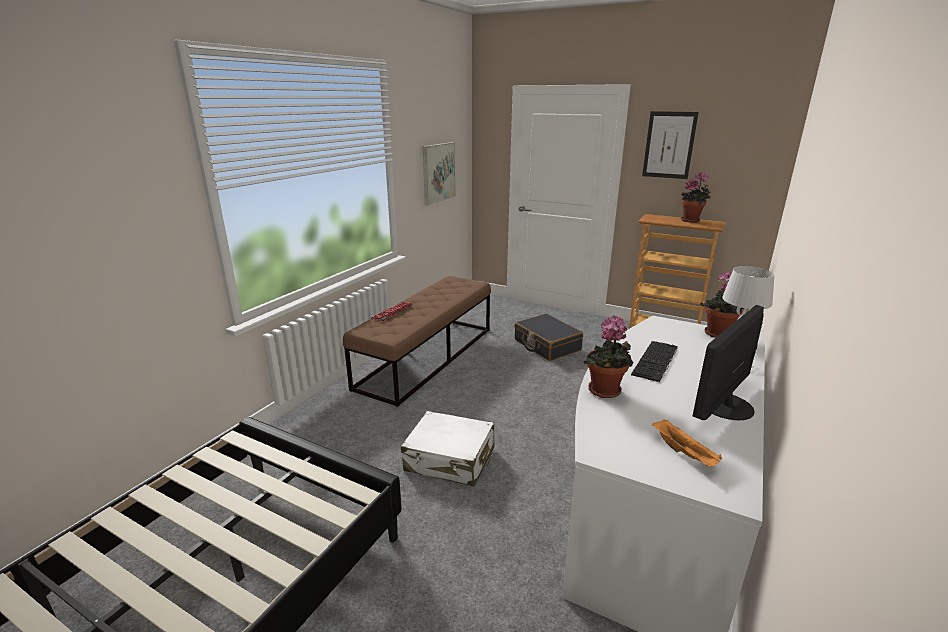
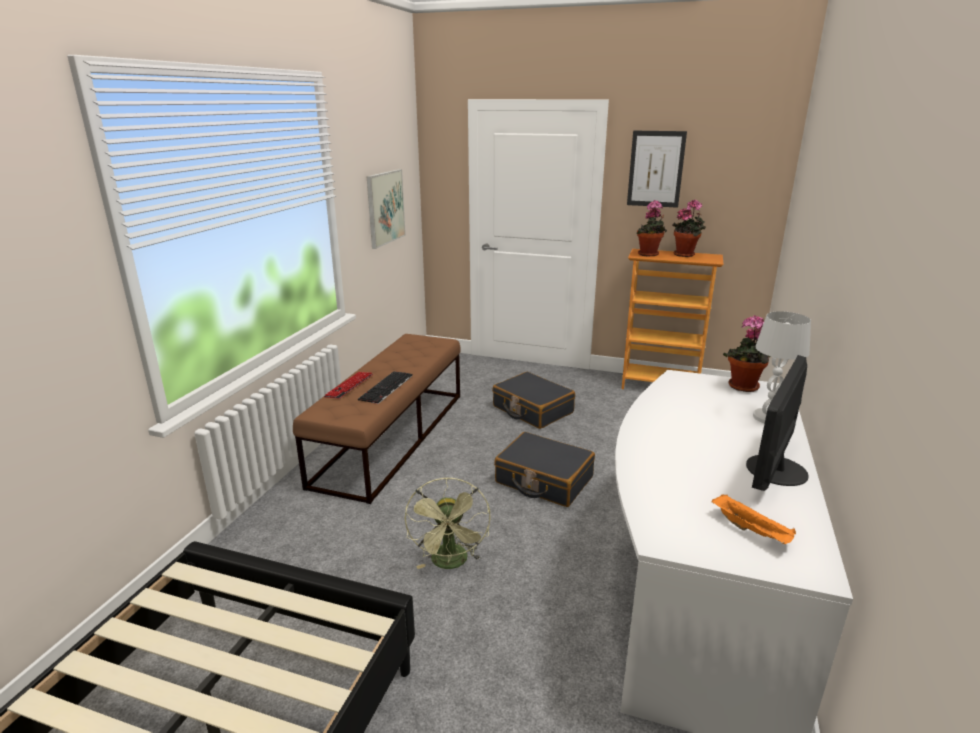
camera: 10 degrees left, 0 degrees up
(450, 459) = (451, 563): white suitcase -> green fan
(542, 402) = (543, 480): none -> black suitcase
(605, 392) = (645, 467): potted plant -> potted plant (649, 255)
(656, 361) = (688, 425): keyboard -> keyboard (386, 388)

